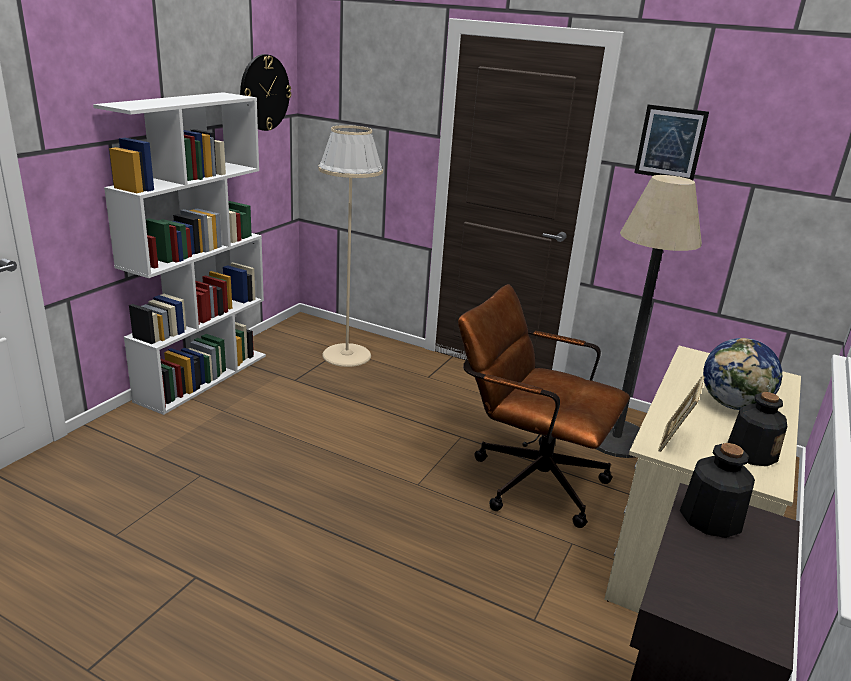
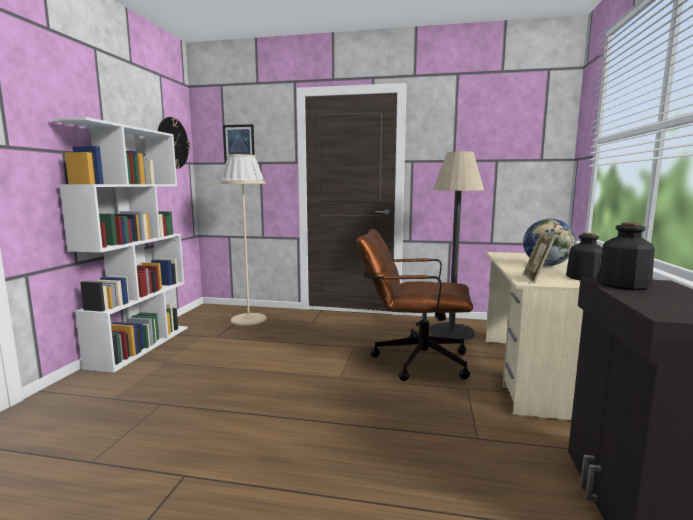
camera: 15 degrees left, 15 degrees down
(670, 143) = (445, 143): picture -> picture (239, 144)

